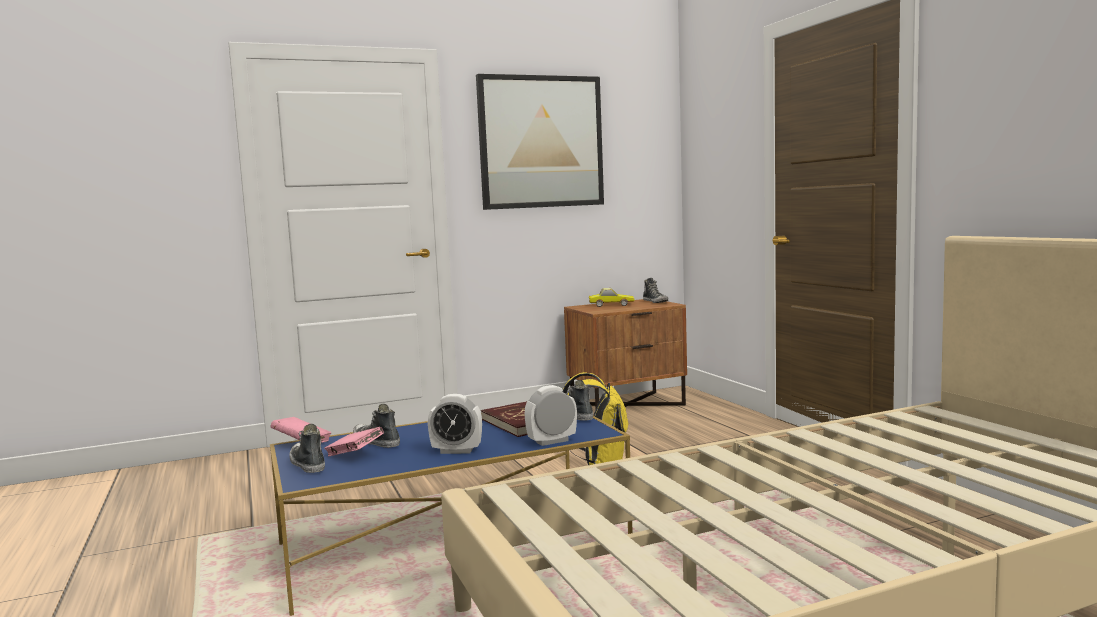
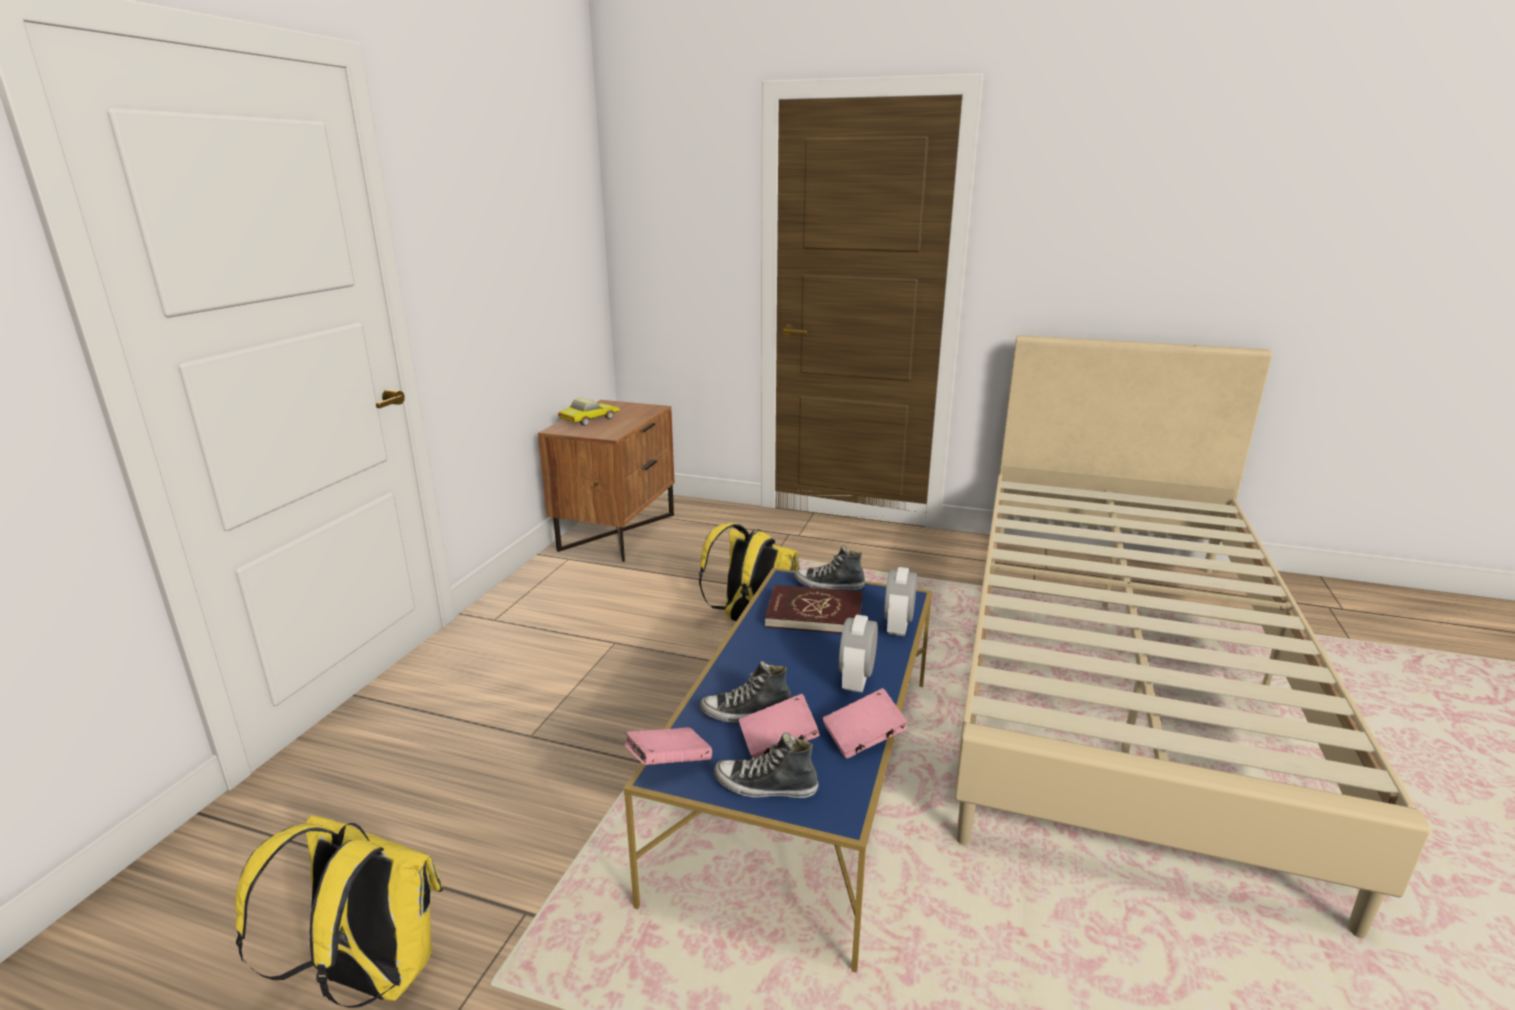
camera: 50 degrees left, 15 degrees up
(183, 516) = (370, 976): none -> yellow backpack
(389, 468) = (863, 738): none -> pink book
(456, 451) = (856, 680): alarm clock -> alarm clock turned 150 degrees clockwise
(541, 142) = (492, 206): picture -> none
(655, 302) = (626, 406): shoe -> none

